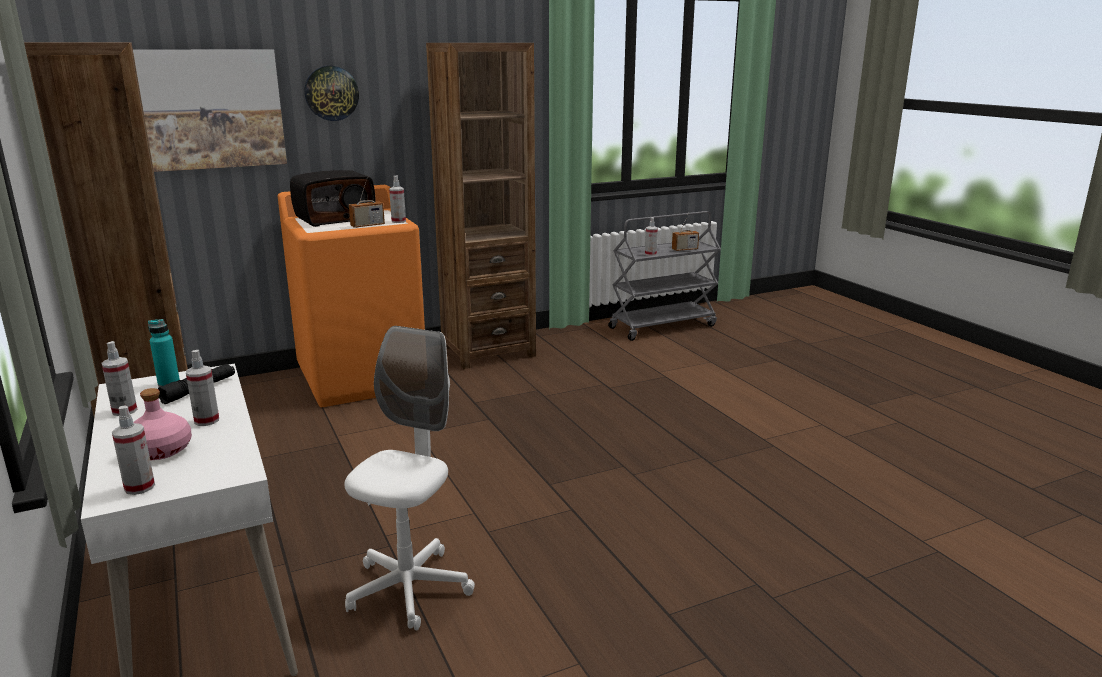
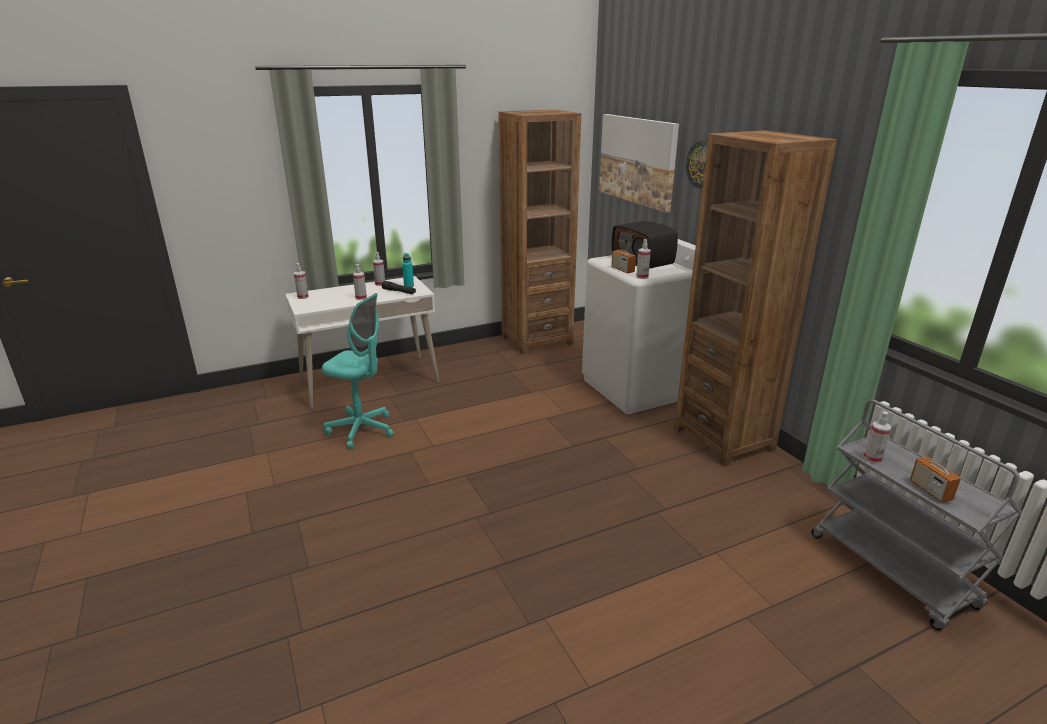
camera: 90 degrees right, 5 degrees up
(161, 450) = (334, 295): pink bottle -> none
(362, 378) = (639, 388): orange washing machine -> white washing machine
(409, 589) = (361, 430): white office chair -> turquoise office chair

